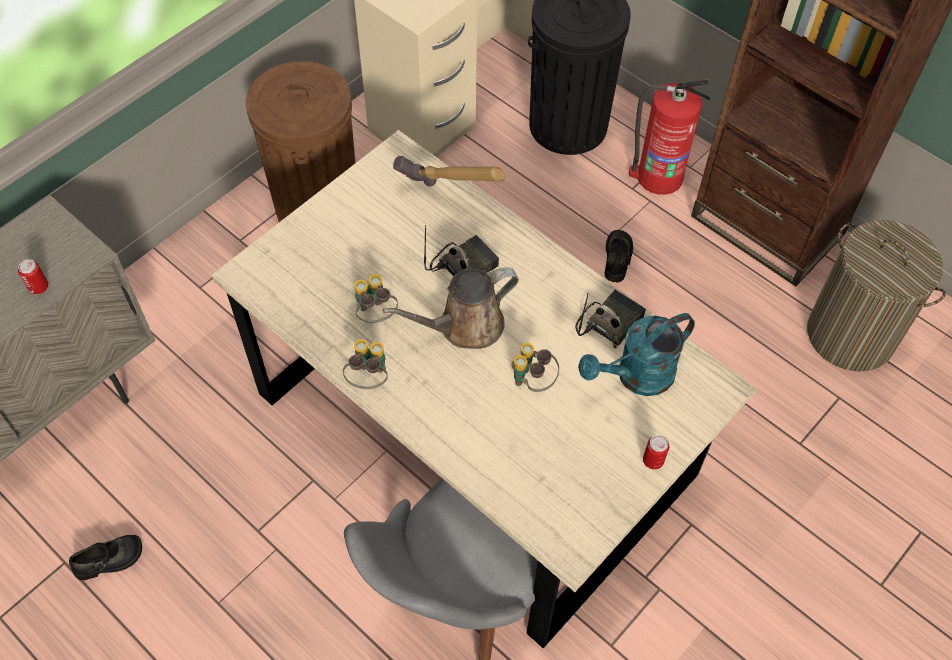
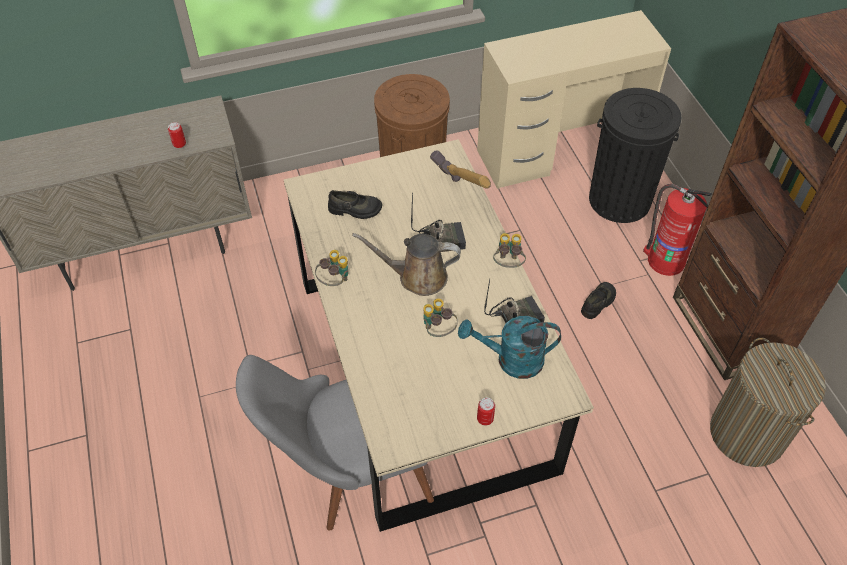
camera: 30 degrees right, 5 degrees down
(109, 560) = (155, 340): black shoe -> black shoe (355, 210)
(375, 314) = (365, 245): binoculars -> binoculars (508, 264)

